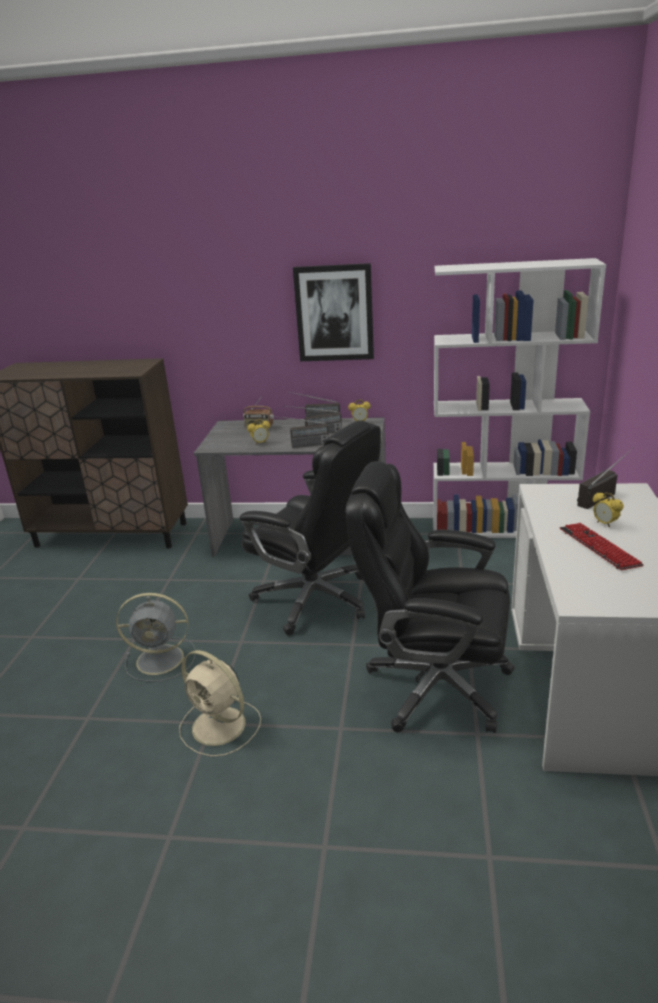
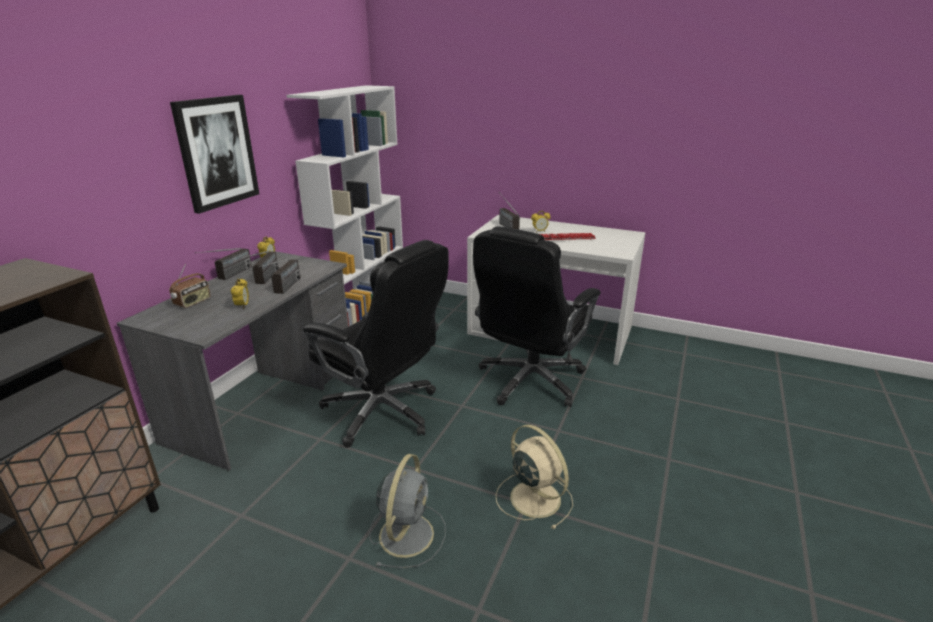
camera: 75 degrees left, 0 degrees up
(220, 727) = (533, 497): beige fan -> beige fan turned 90 degrees counterclockwise
(316, 599) = (383, 412): black office chair -> black office chair turned 75 degrees clockwise

